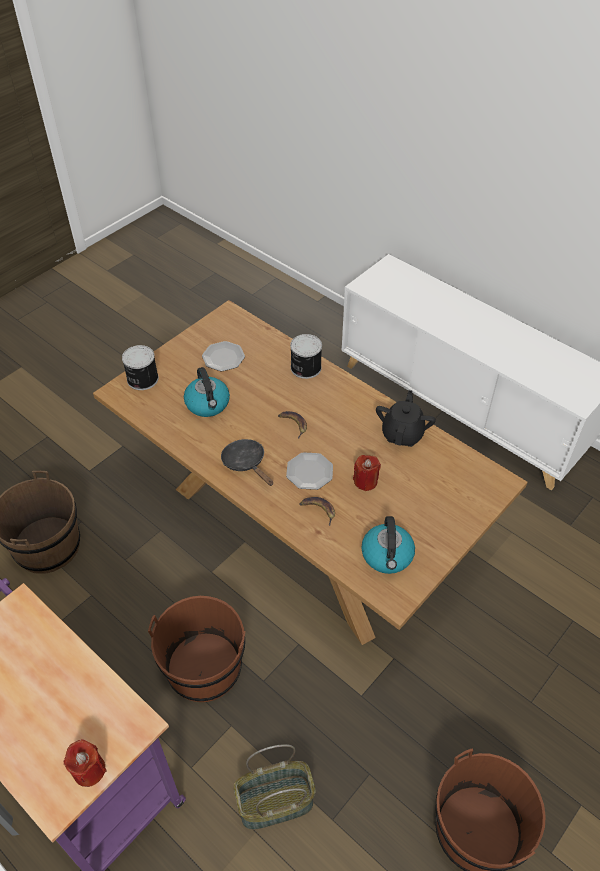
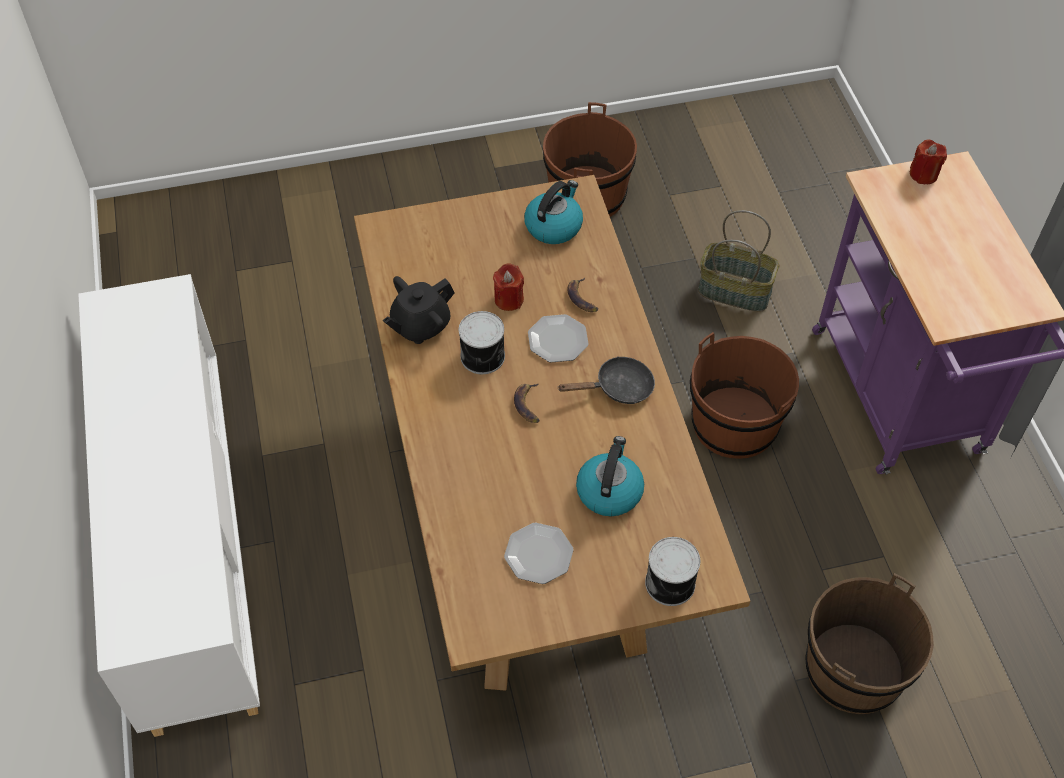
camera: 145 degrees left, 5 degrees up
(246, 463) = (618, 388): black frying pan -> black frying pan turned 105 degrees counterclockwise
(305, 368) = (447, 474): can -> can (484, 356)

